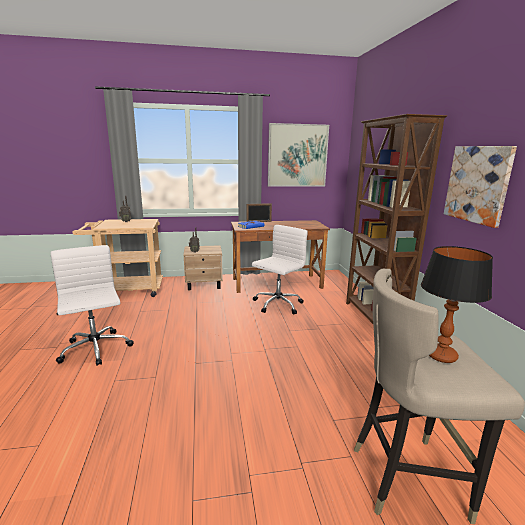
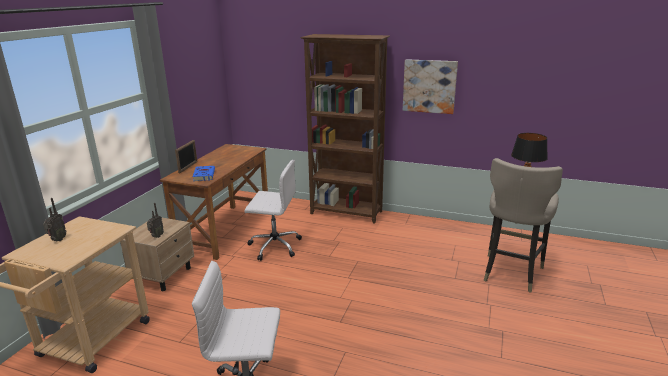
camera: 60 degrees left, 5 degrees up
(277, 305) = (274, 246): white office chair -> white office chair turned 120 degrees clockwise
(297, 155) = (189, 73): picture -> none

